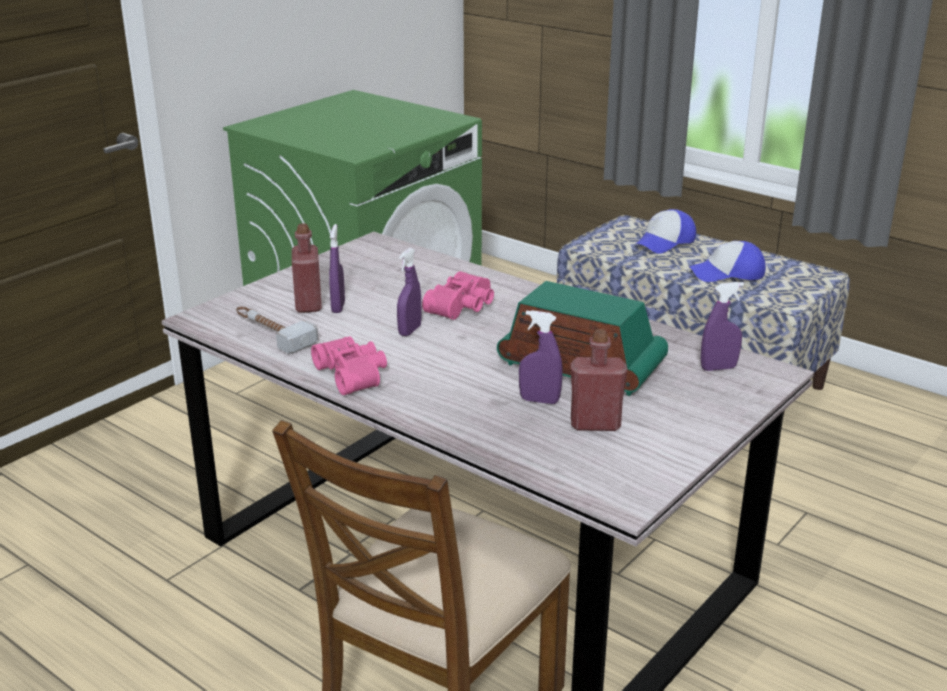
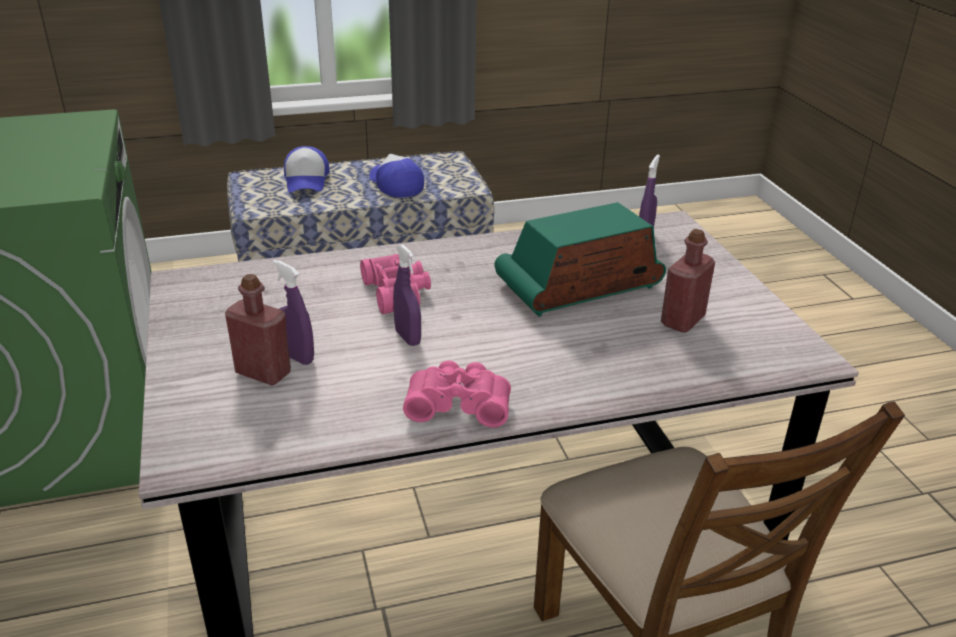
camera: 55 degrees left, 5 degrees up
(271, 333) = (296, 421): hammer -> none
(539, 400) = (618, 328): purple spray bottle -> none
(727, 273) = (395, 184): cap -> cap turned 120 degrees clockwise

